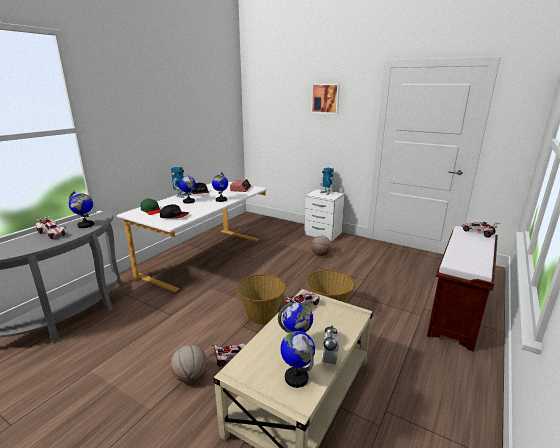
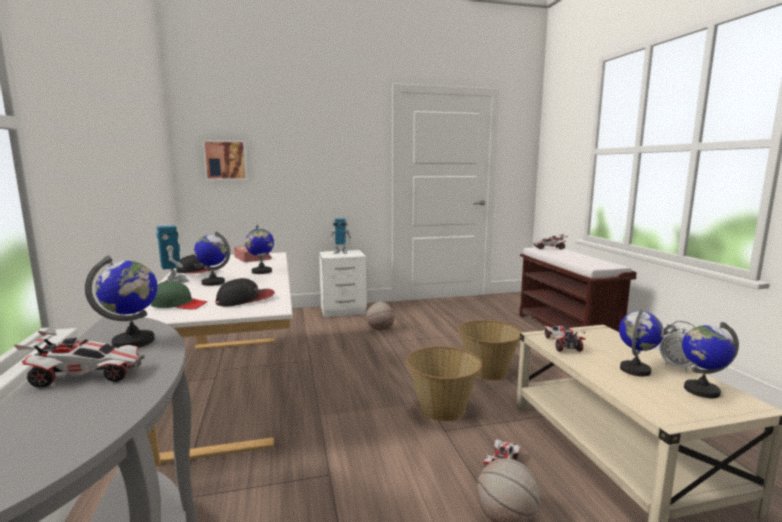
camera: 45 degrees left, 10 degrees down
(325, 98) = (321, 127): picture -> picture (225, 160)

